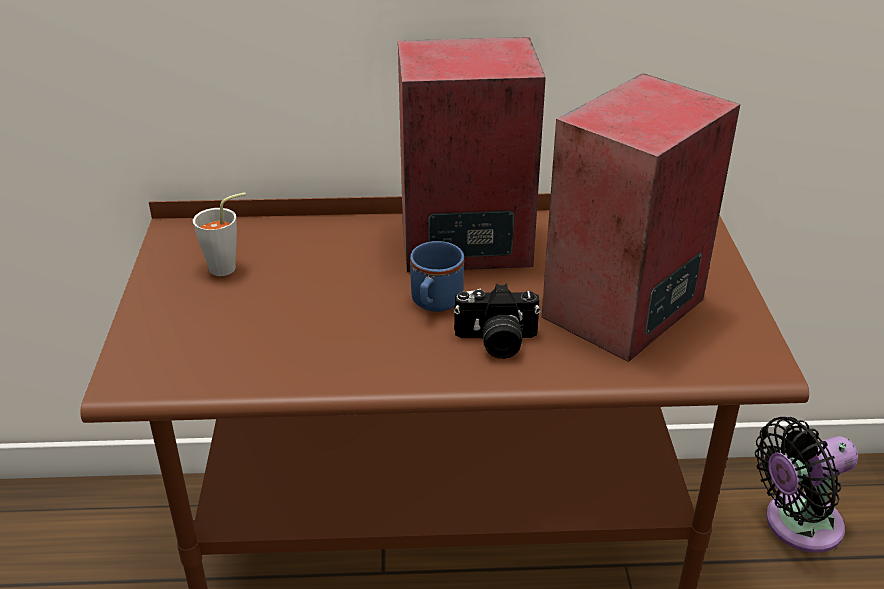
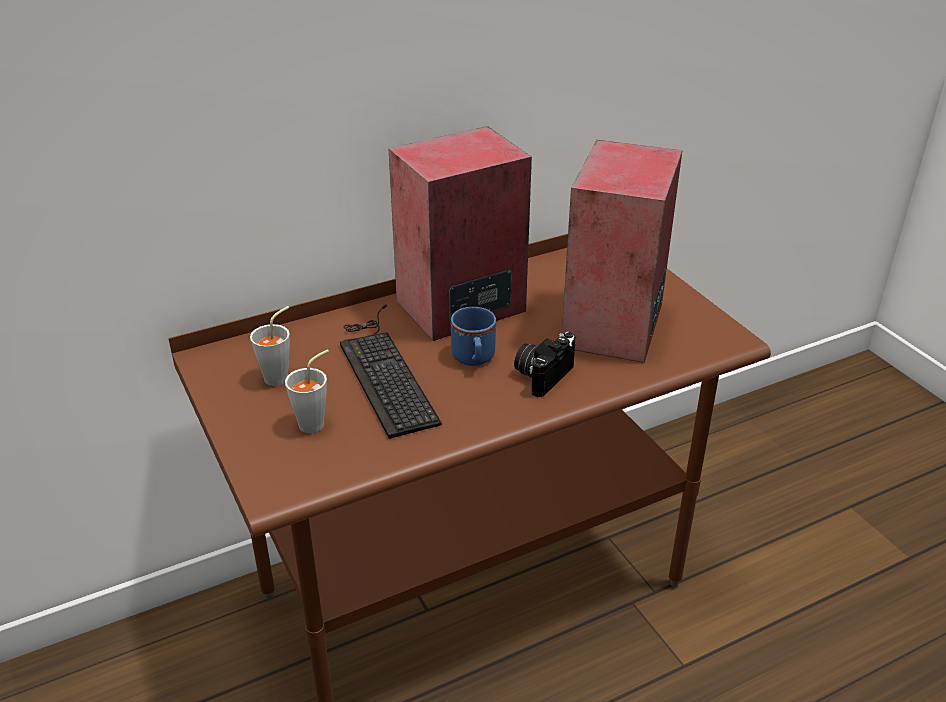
camera: 25 degrees left, 0 degrees up
(223, 323) = (316, 422): none -> grey cup
(332, 290) = (384, 370): none -> keyboard
(496, 342) = (542, 375): camera -> camera turned 150 degrees clockwise
(796, 525) = (709, 467): black fan -> none

